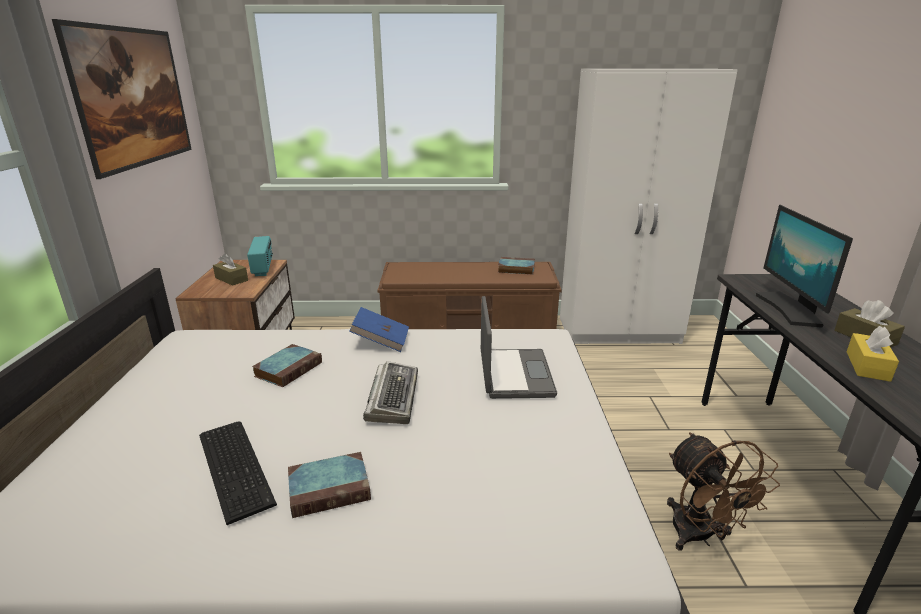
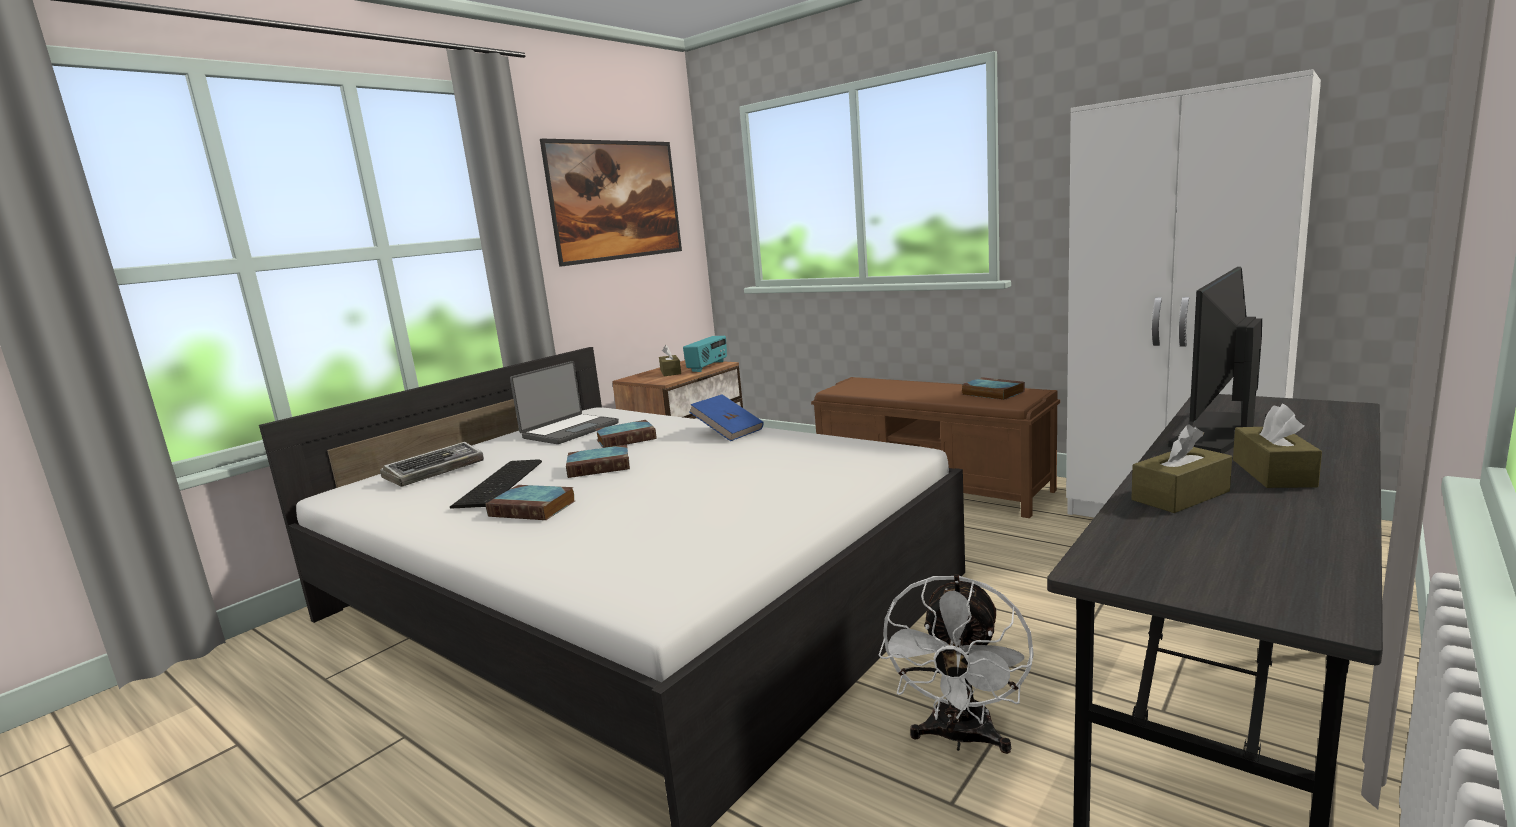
camera: 40 degrees right, 10 degrees down
(321, 412) = (600, 466): none -> book
(393, 397) = (666, 468): keyboard -> keyboard (435, 470)
(513, 374) = (801, 472): laptop -> laptop (569, 430)
(700, 536) = (960, 738): brown fan -> white fan
(867, 366) = (1180, 496): yellow tissue box -> brown tissue box

